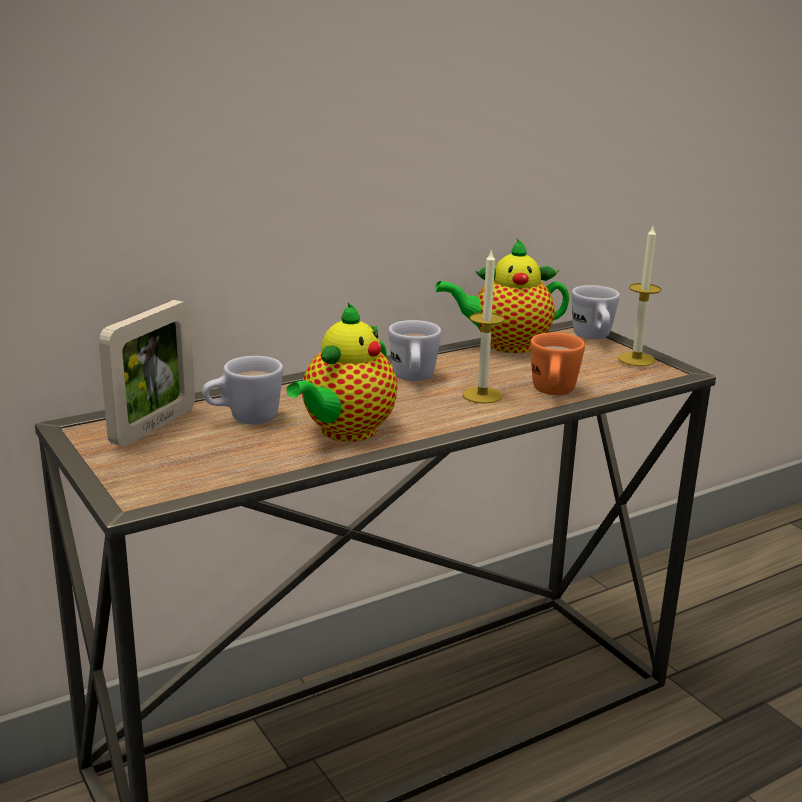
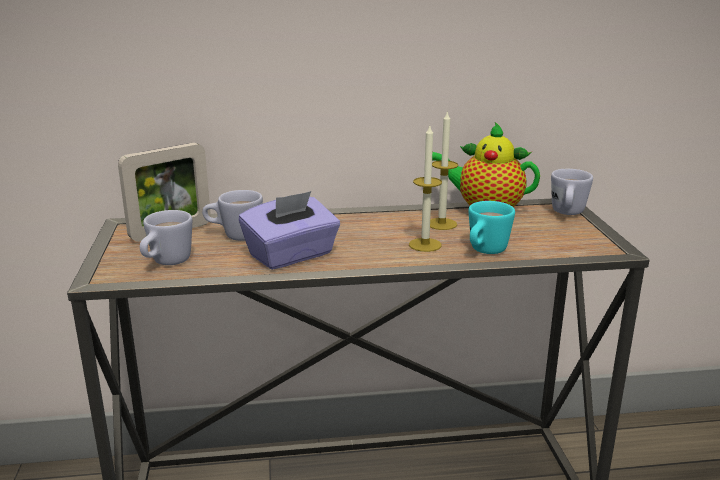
camera: 25 degrees right, 0 degrees up
(345, 432) = (291, 256): teapot -> purple tissue box
(413, 379) = (385, 226): white mug -> white mug (166, 263)
(553, 393) = (485, 252): orange mug -> turquoise mug
(636, 359) = (587, 235): candle -> candle (441, 224)

